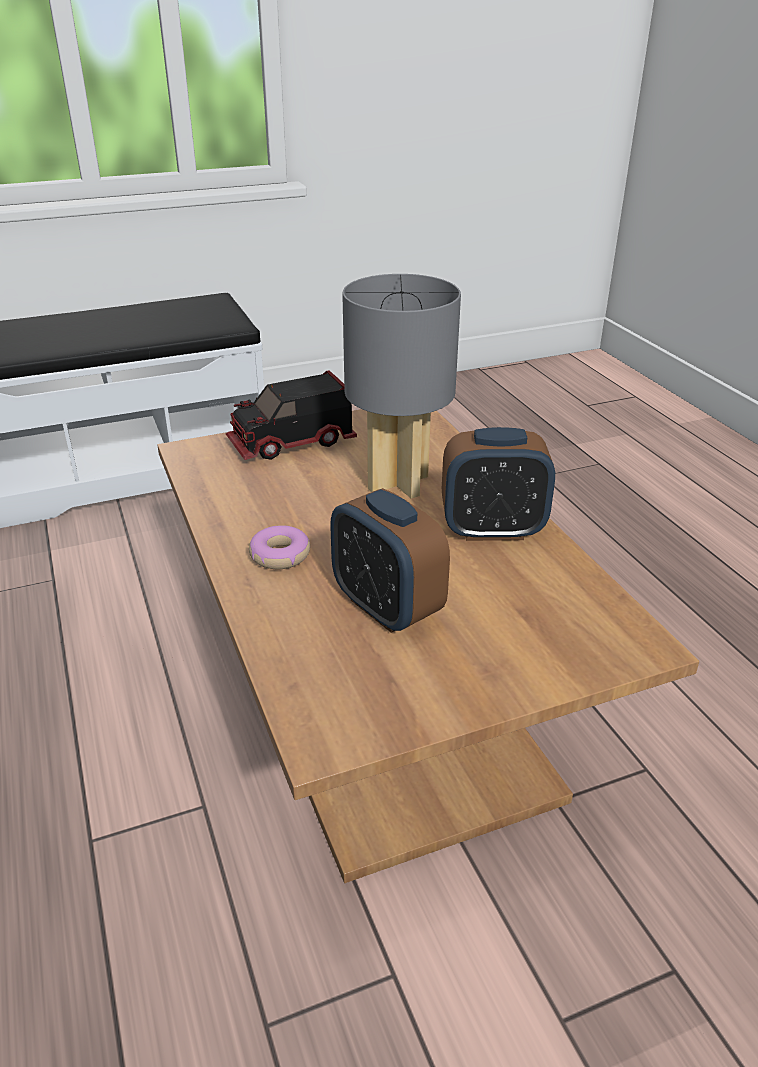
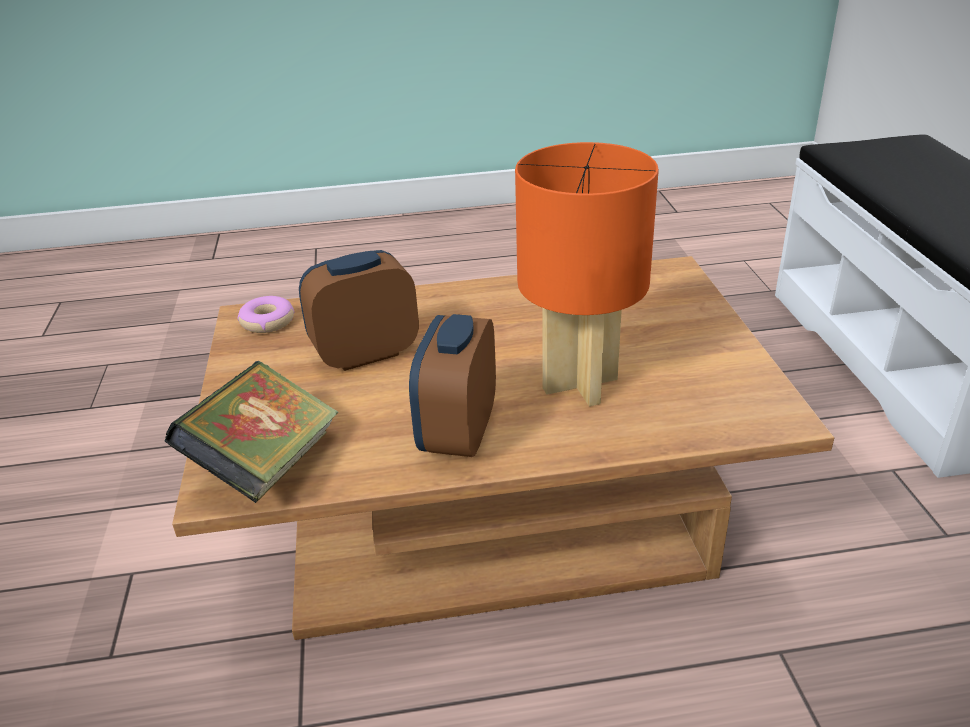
camera: 105 degrees right, 0 degrees up
(280, 555) = (467, 309): donut -> donut (267, 322)
(292, 443) = (685, 324): toy truck -> none
(399, 482) = (581, 384): grey table lamp -> orange table lamp
(593, 625) = (266, 465): none -> book

